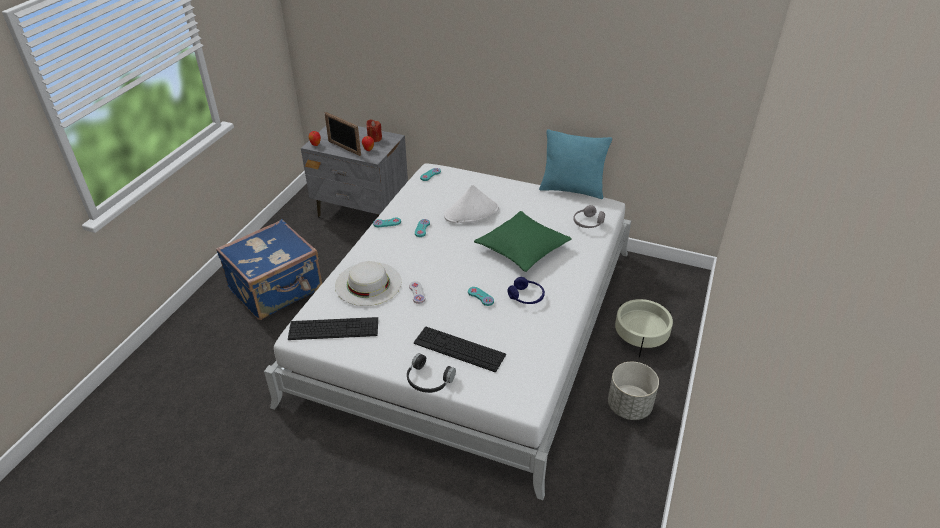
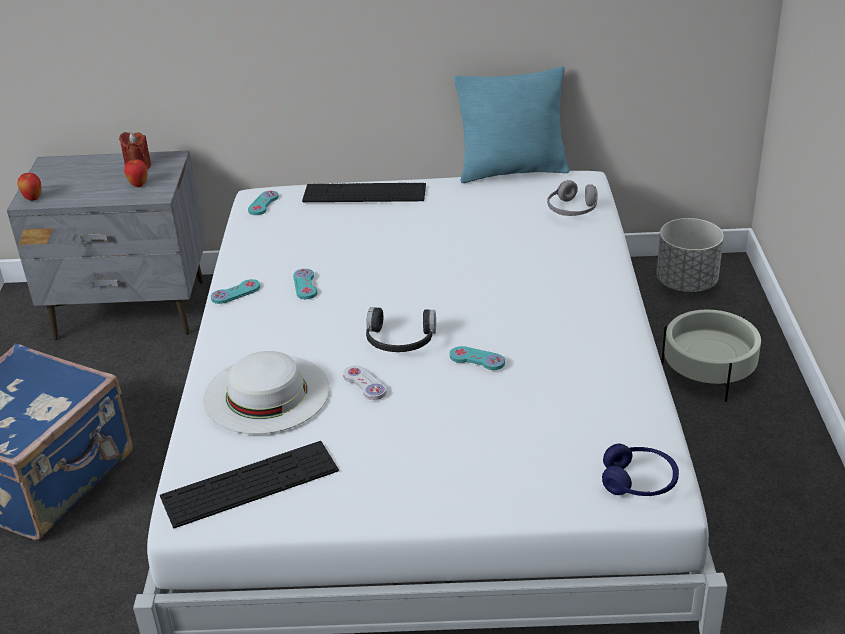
camera: 20 degrees left, 5 degrees down
(344, 148) = (91, 192): picture frame -> none
(428, 381) = (478, 514): black headphones -> black headphones (400, 341)
(459, 349) = (496, 448): keyboard -> keyboard (364, 193)
(471, 212) = (373, 241): white hat -> none
(522, 248) = (494, 272): green pillow -> none
(526, 297) = (550, 339): blue headphones -> blue headphones (639, 482)
(629, 406) = (759, 477): grey planter -> grey planter (686, 283)

